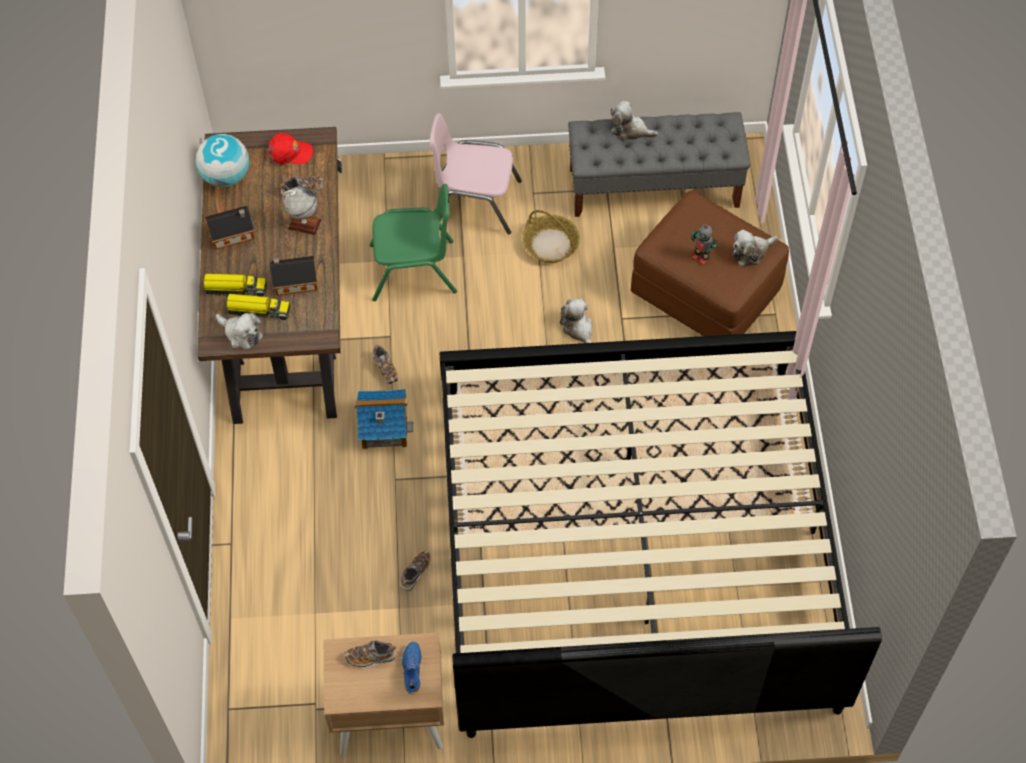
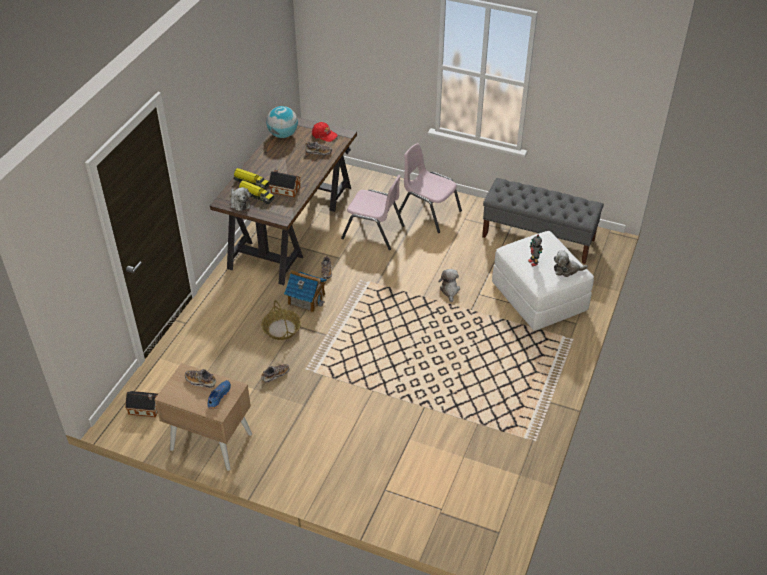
camera: 25 degrees right, 15 degrees down
(233, 233) = (268, 159): toy house -> toy house (146, 409)
(304, 224) = (308, 167): globe -> none
(414, 270) = (373, 232): green chair -> pink chair
(550, 244) = (459, 245): basket -> basket (281, 329)
(630, 130) = (529, 191): plush toy -> none
(634, 543) = (414, 409): bed -> none
(706, 291) = (539, 298): brown ottoman -> white ottoman

